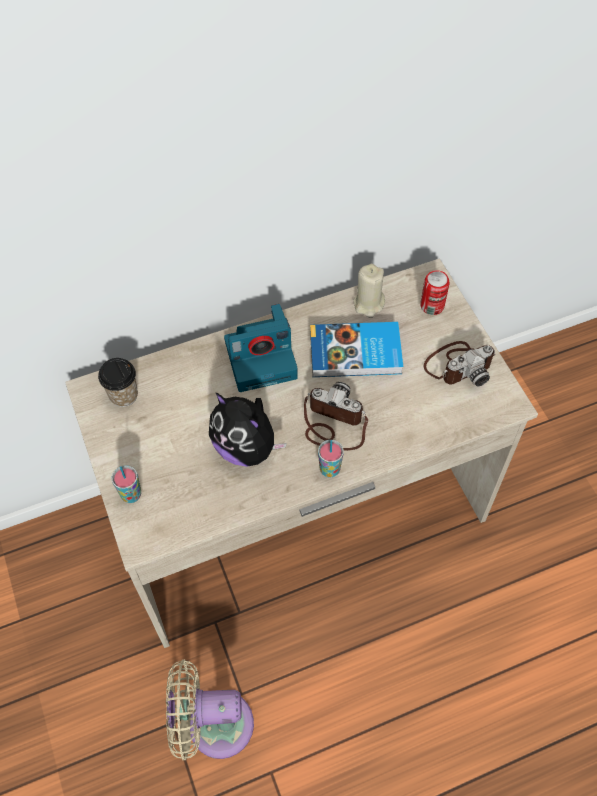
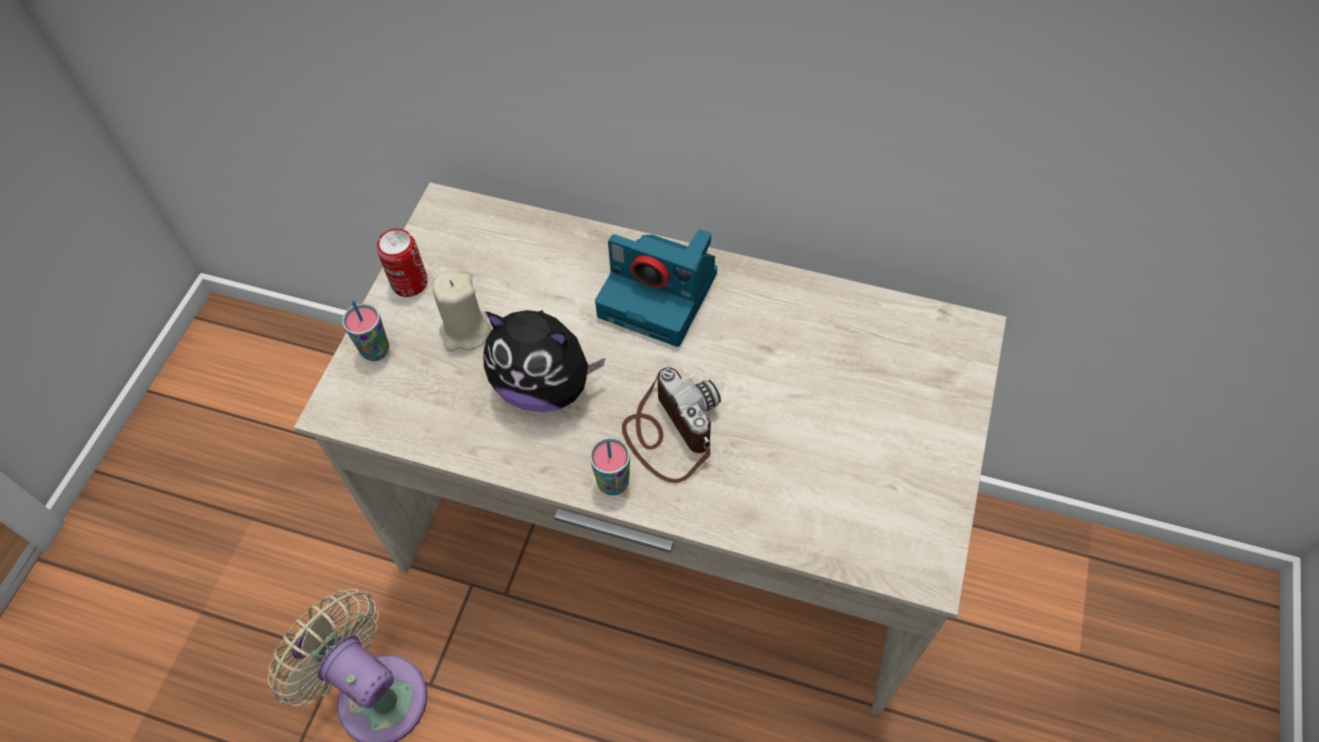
camera: 40 degrees right, 0 degrees up
(123, 395) = (472, 236): cup -> none
(246, 447) = (544, 386): plush toy -> plush toy turned 60 degrees counterclockwise
(356, 354) = (779, 365): book -> none
(368, 304) = (853, 315): beige candle -> beige candle (465, 332)
(432, 306) = (937, 371): can -> can (409, 283)
(458, 365) = (902, 471): camera -> none

